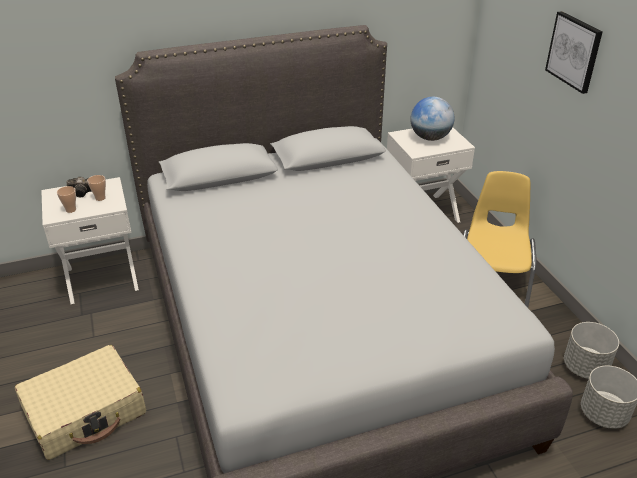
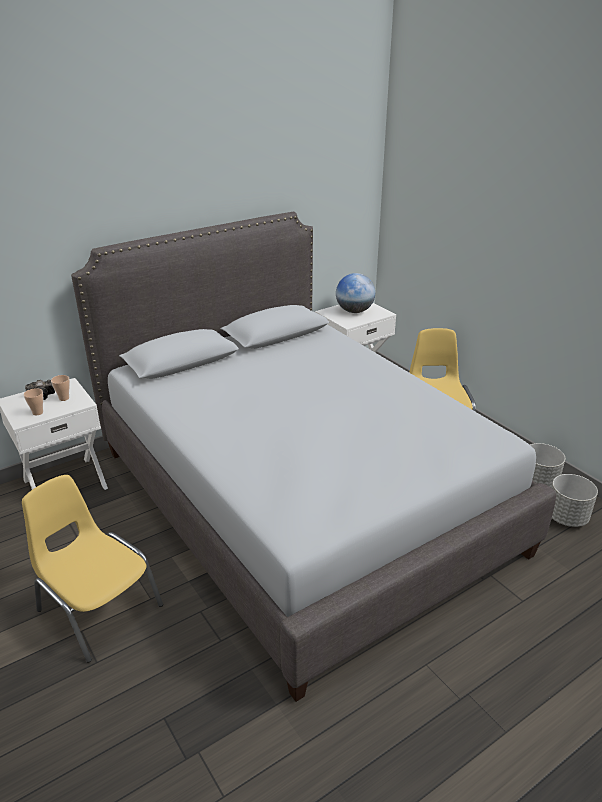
camera: 15 degrees left, 5 degrees down
(86, 411) = (98, 607): beige suitcase -> yellow chair
(574, 51) = (484, 215): picture -> none

